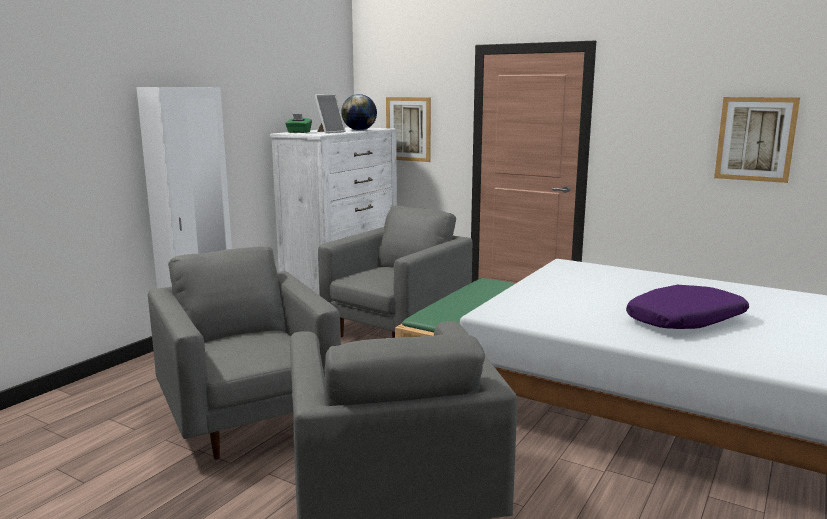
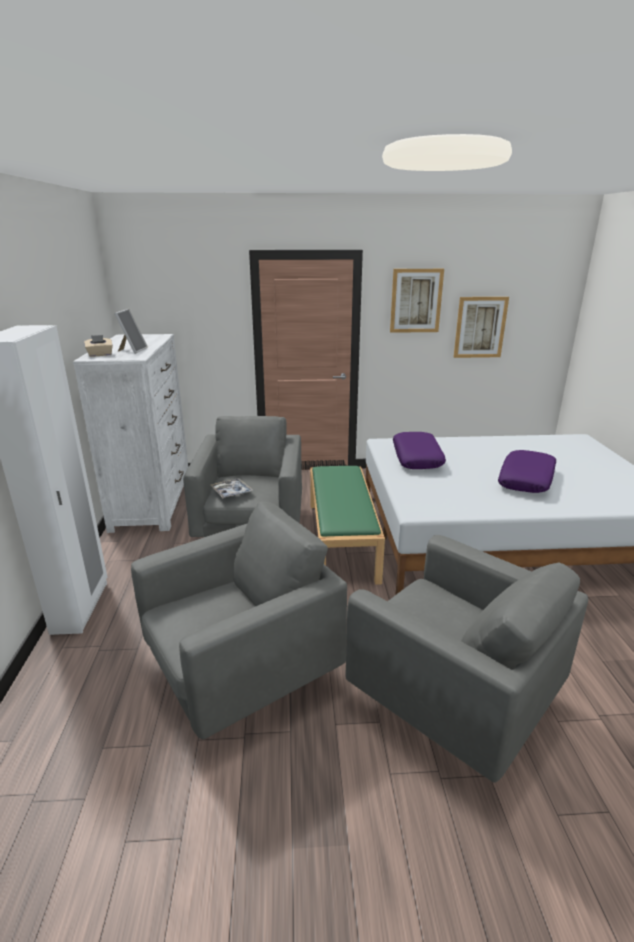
camera: 35 degrees left, 10 degrees up
(248, 416) = (242, 673): grey armchair -> grey armchair turned 120 degrees clockwise
(299, 132) = (100, 355): green tissue box -> beige tissue box
(359, 130) = (151, 342): globe -> none
(364, 275) = (231, 492): none -> tray
(408, 129) = (182, 332): picture -> picture (416, 301)
(580, 280) = (417, 458): none -> purple pillow

